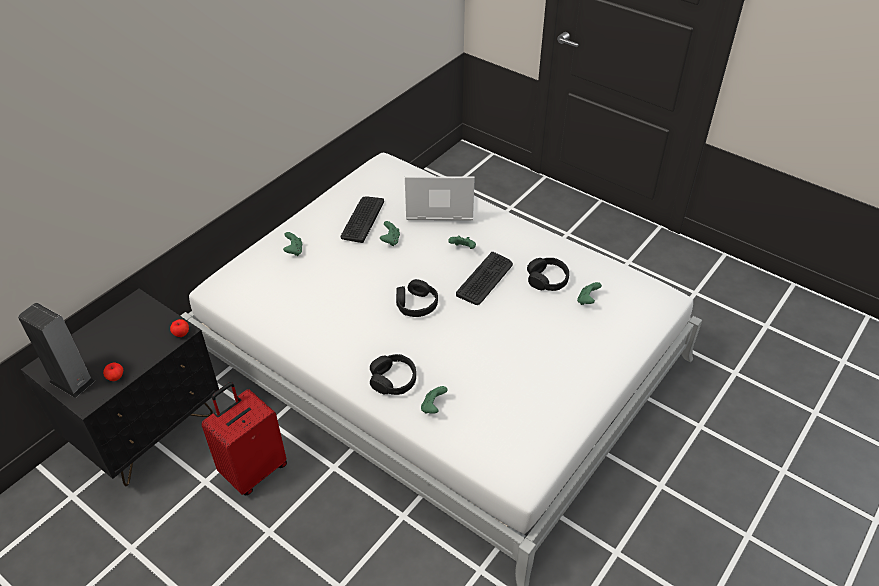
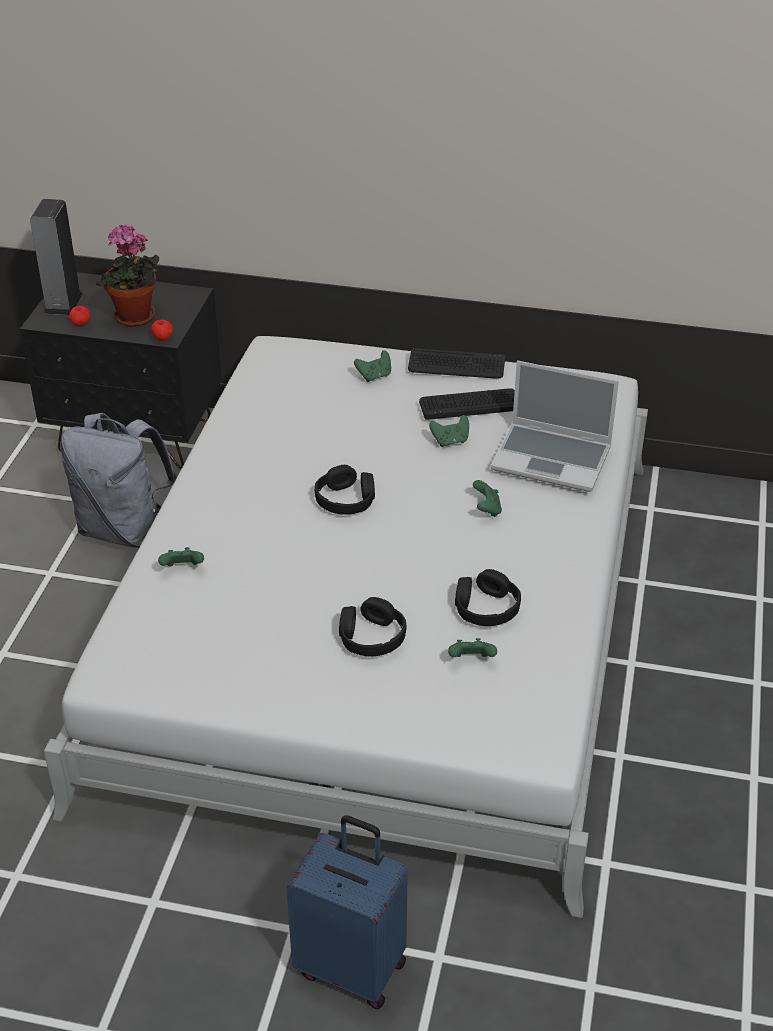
camera: 65 degrees right, 5 degrees down
(139, 343) = (135, 319): none -> potted plant
(253, 470) = (124, 530): red suitcase -> grey backpack
(393, 380) = (207, 522): black headphones -> black headphones (371, 637)
(438, 206) = (553, 458): laptop -> laptop turned 135 degrees clockwise
(485, 279) = (438, 545): keyboard -> keyboard (456, 365)
(695, 466) = (352, 966): none -> blue suitcase

